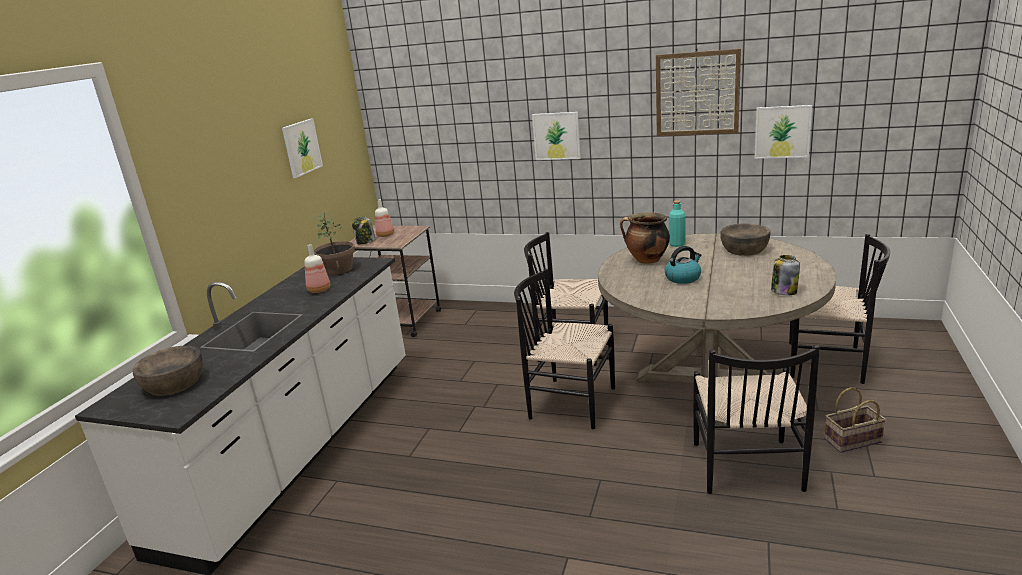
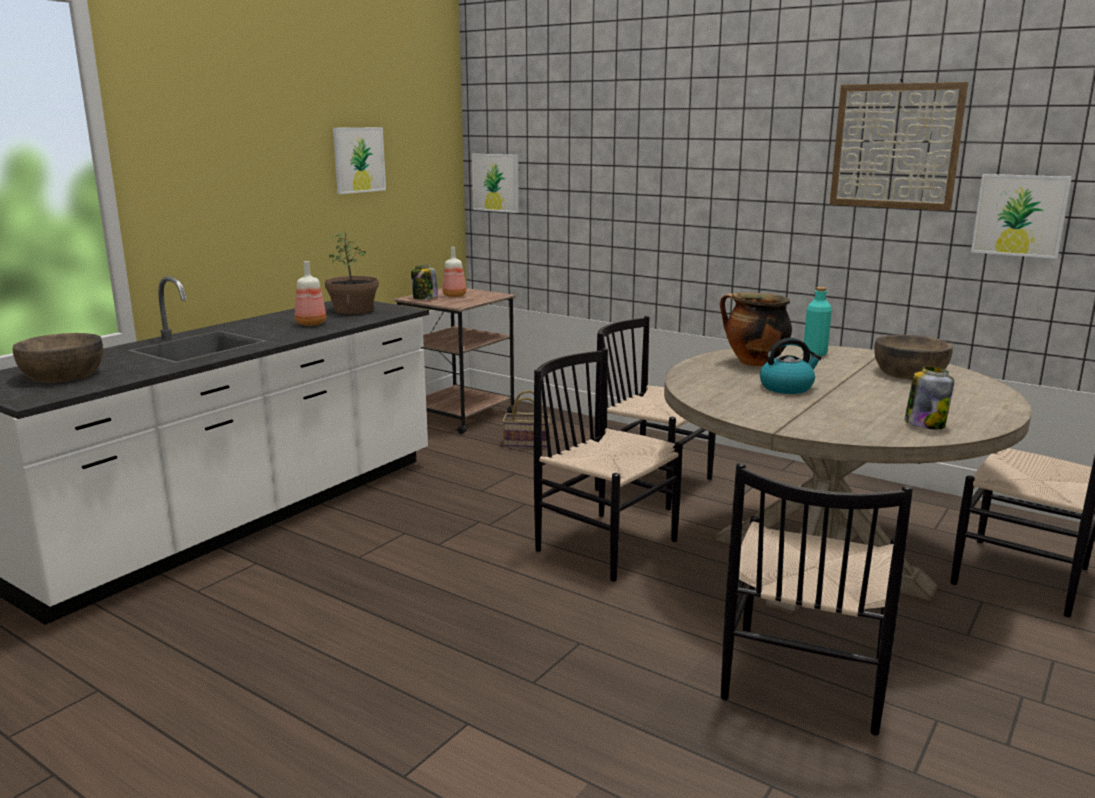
camera: 15 degrees right, 5 degrees down
(556, 136) = (694, 192): picture -> picture (496, 182)
(852, 441) = (999, 689): basket -> basket (525, 443)

